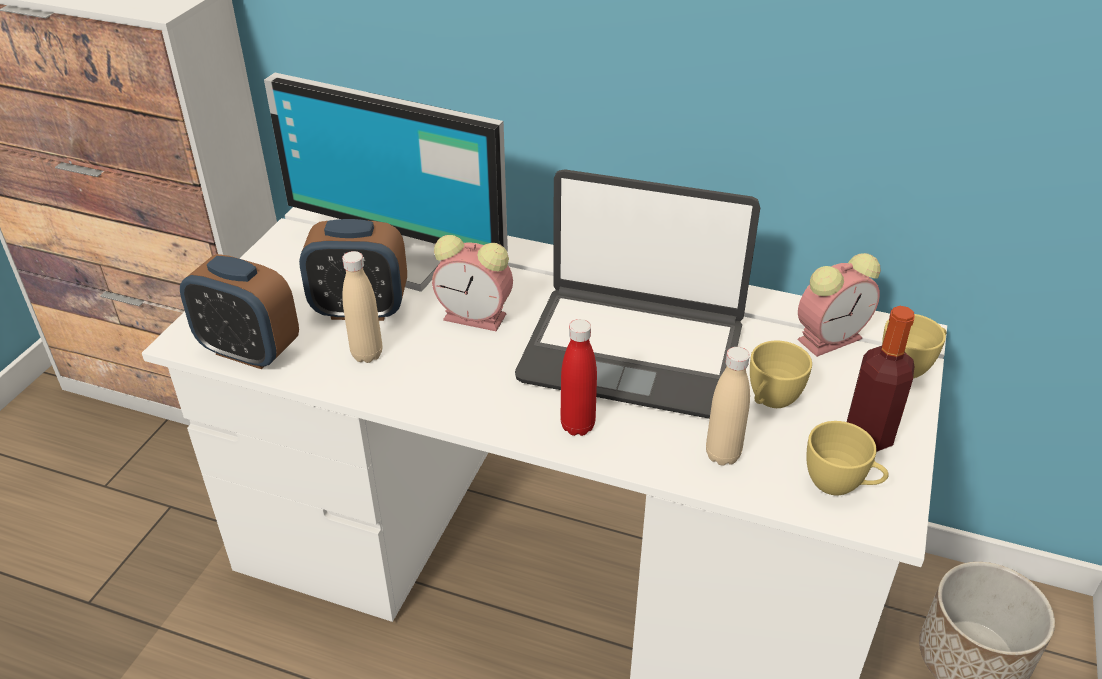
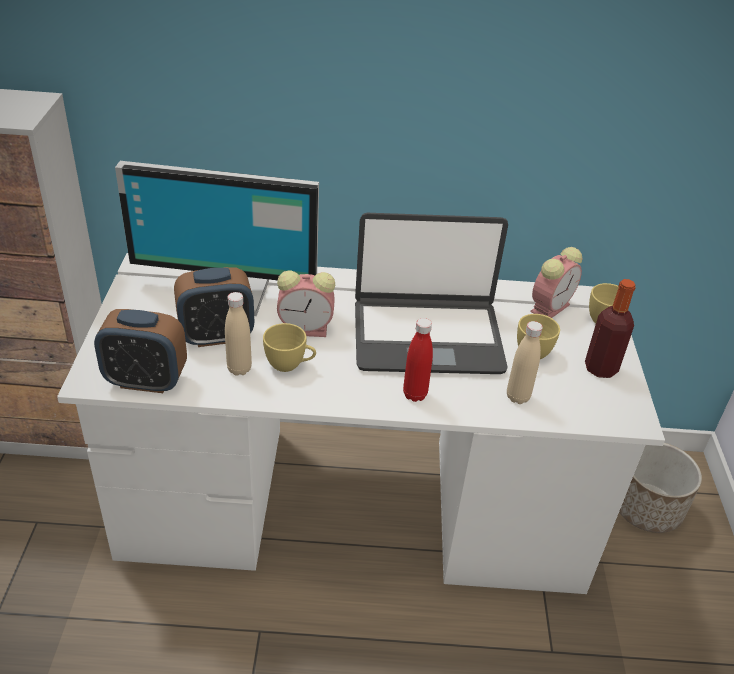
camera: 20 degrees left, 0 degrees up
(840, 485) = (597, 403): yellow cup -> yellow cup (290, 365)

